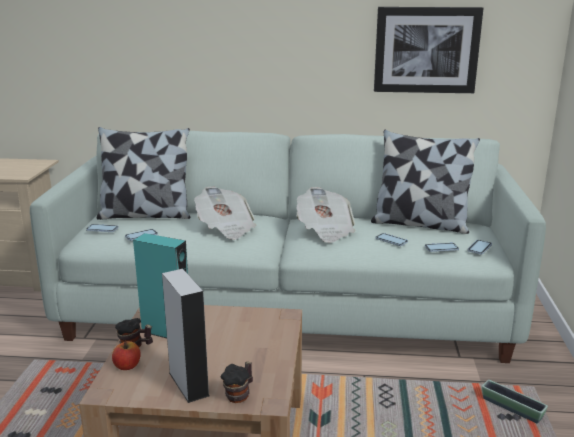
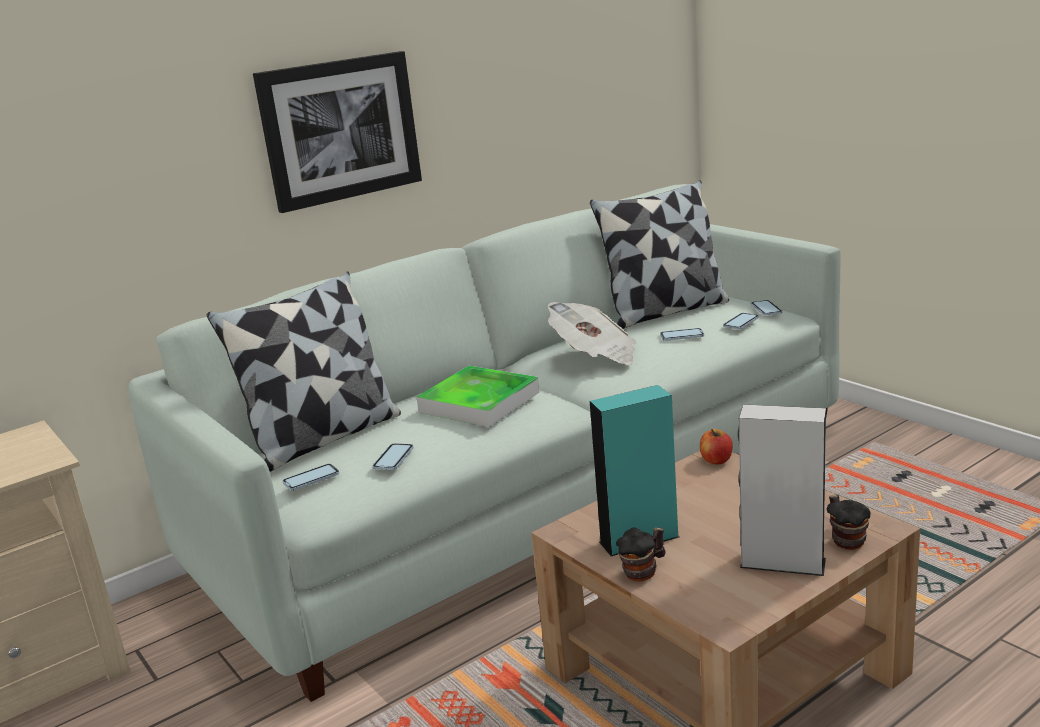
camera: 40 degrees left, 0 degrees up
(127, 366) = (684, 590): apple -> apple (716, 460)
(226, 228) = (479, 402): newspaper -> tray
(426, 50) = (569, 87): picture -> picture (340, 130)
(511, 408) = (890, 469): planter -> none

